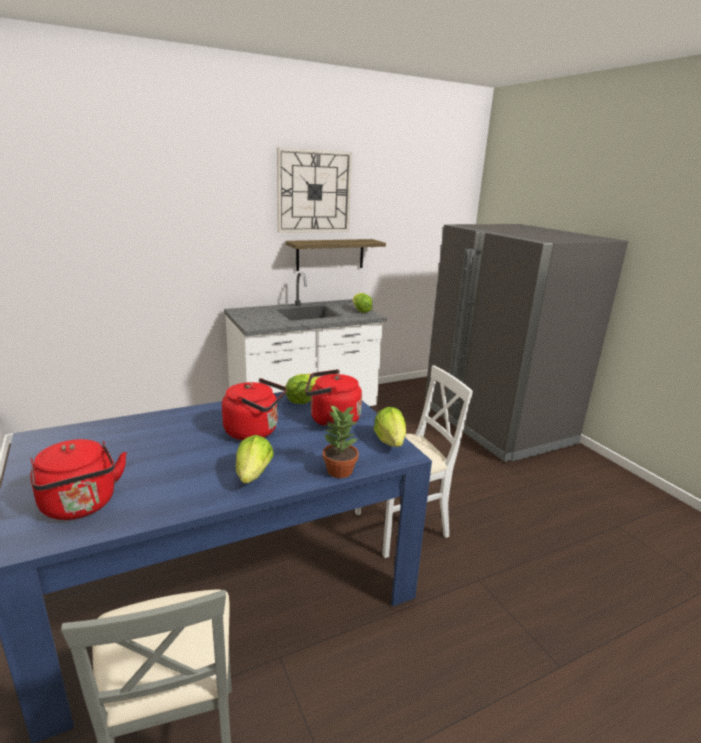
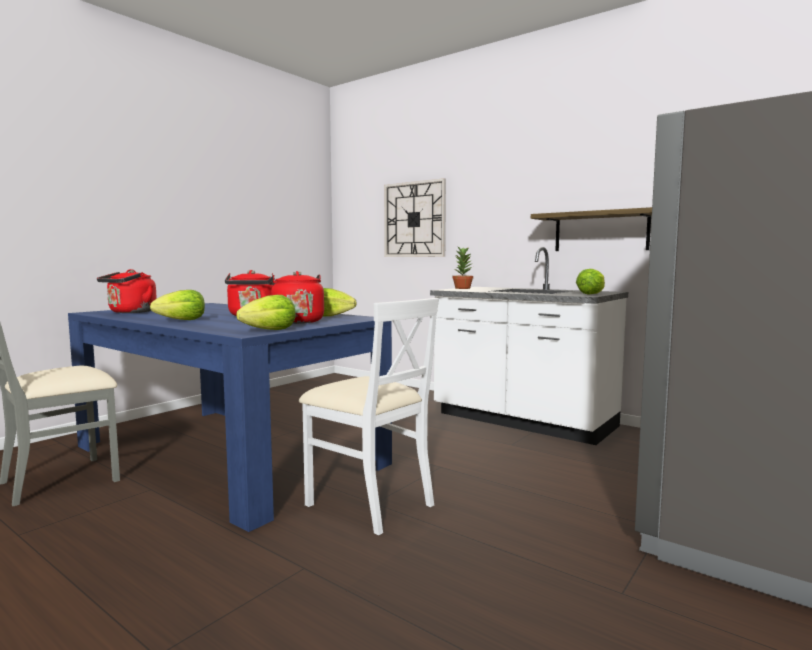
camera: 65 degrees right, 15 degrees down
(314, 192) = (580, 157): wall clock -> wall clock (414, 219)
(339, 471) = (200, 327): potted plant -> potted plant (462, 288)

